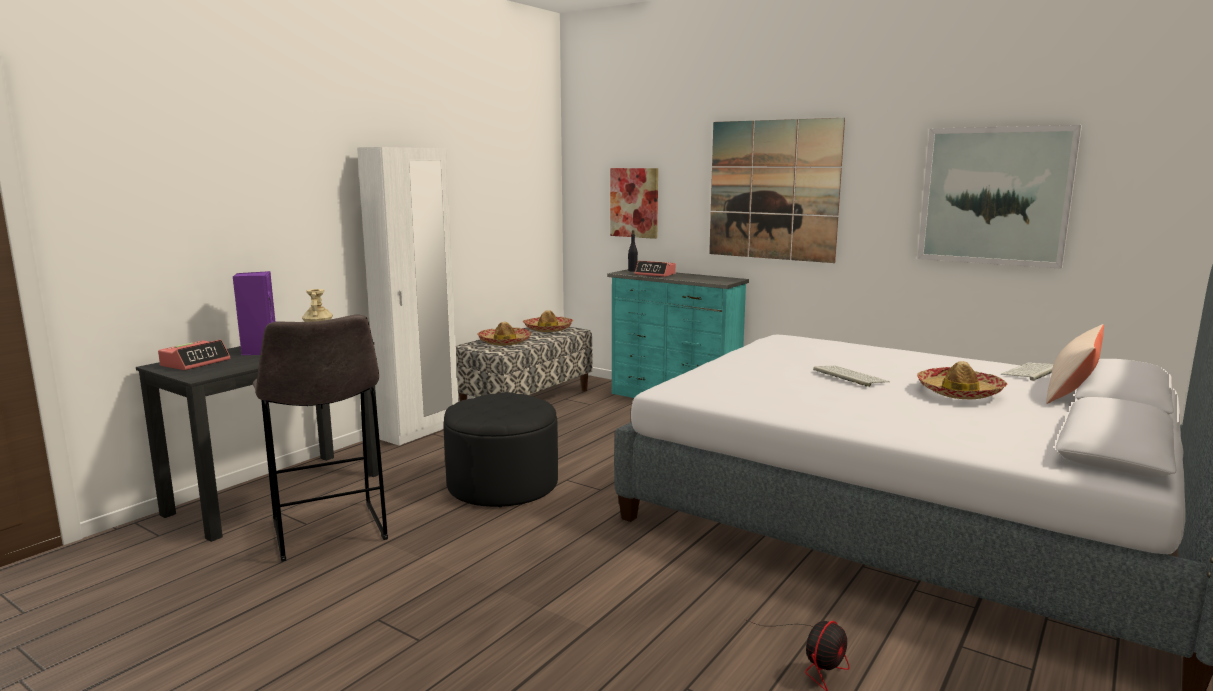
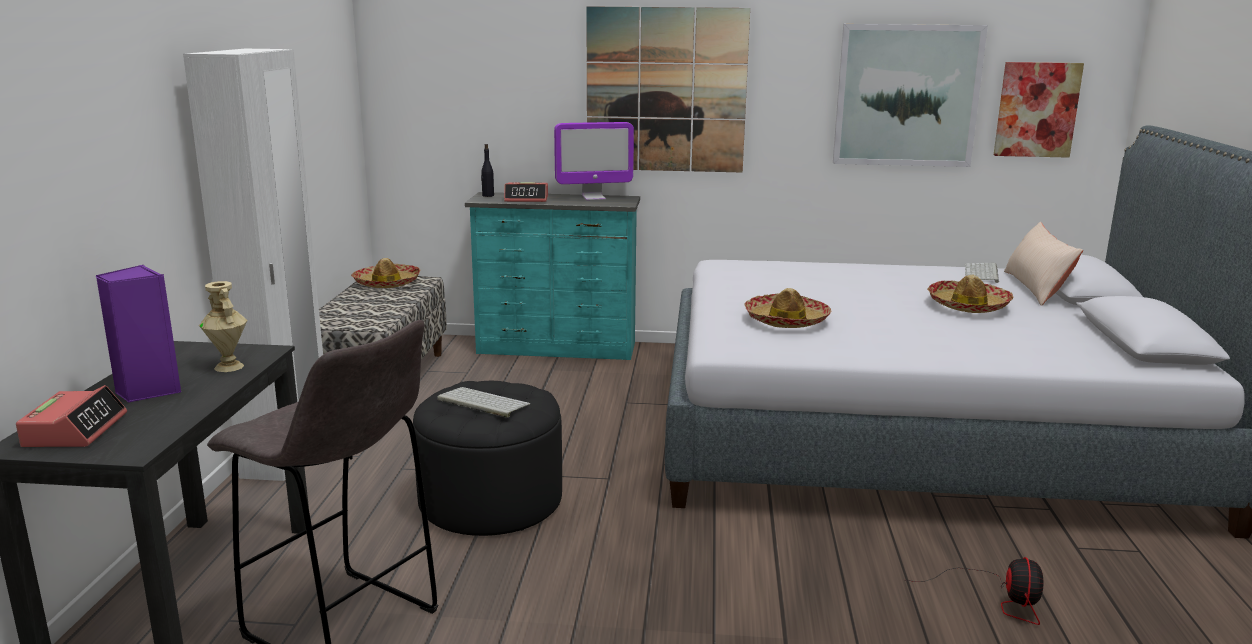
camera: 30 degrees left, 5 degrees up
(504, 342) = (358, 310): hat -> hat (786, 320)
(634, 202) = (476, 107): picture -> picture (1037, 109)
(708, 277) = (593, 198): none -> monitor
(848, 376) = (858, 303): keyboard -> keyboard (481, 402)

